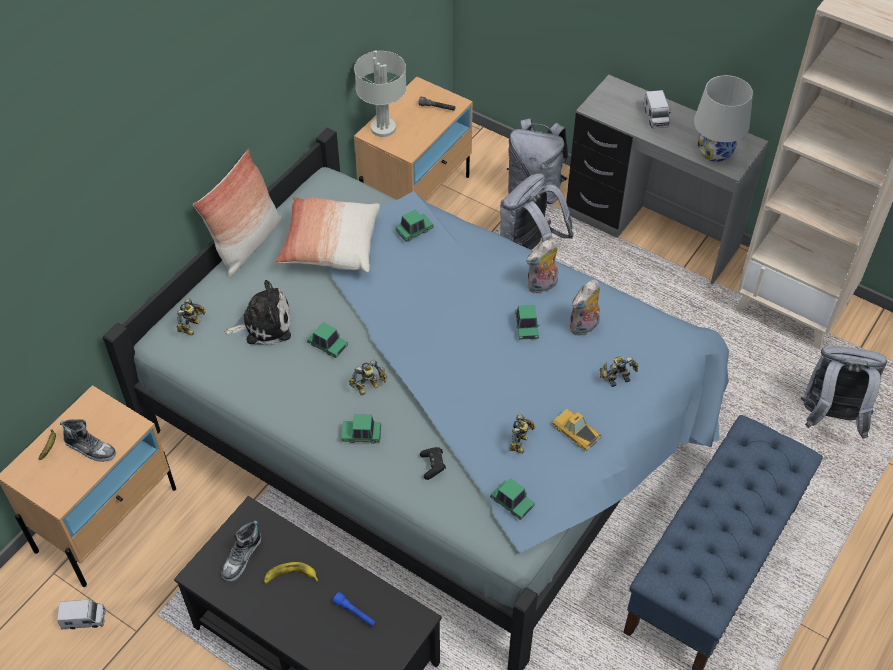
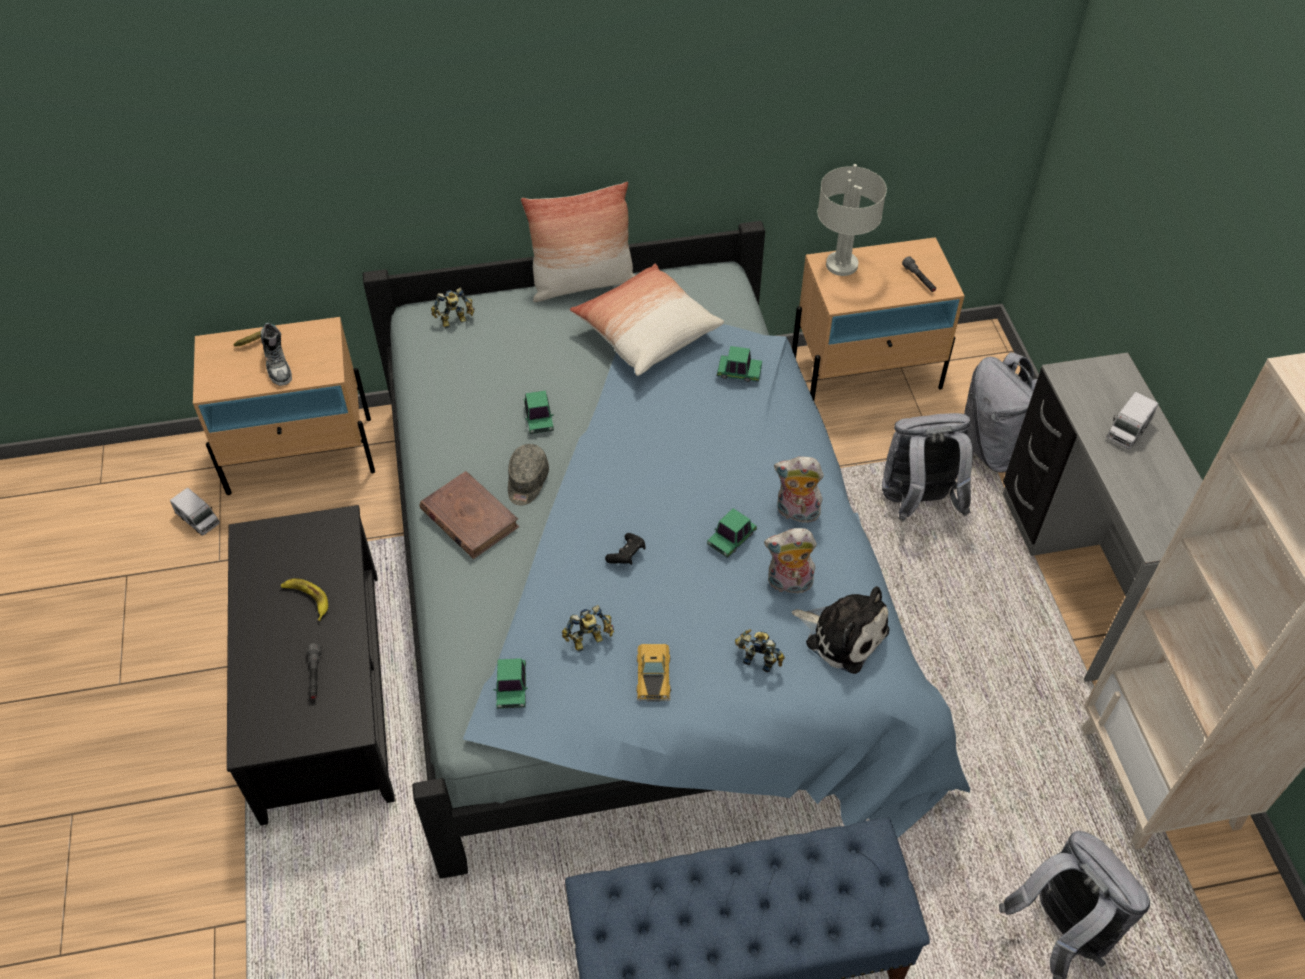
camera: 45 degrees right, 0 degrees up
(242, 557) = (293, 551): shoe -> none
(263, 324) = (510, 361): plush toy -> plush toy (842, 634)
(355, 613) = (315, 675): blue flashlight -> grey flashlight
(361, 435) = (469, 518): toy car -> brown book
(369, 387) = (527, 482): toy robot -> grey cap
(433, 466) = (492, 595): black game controller -> black game controller (627, 555)
(714, 152) = (1154, 512): white table lamp -> none

